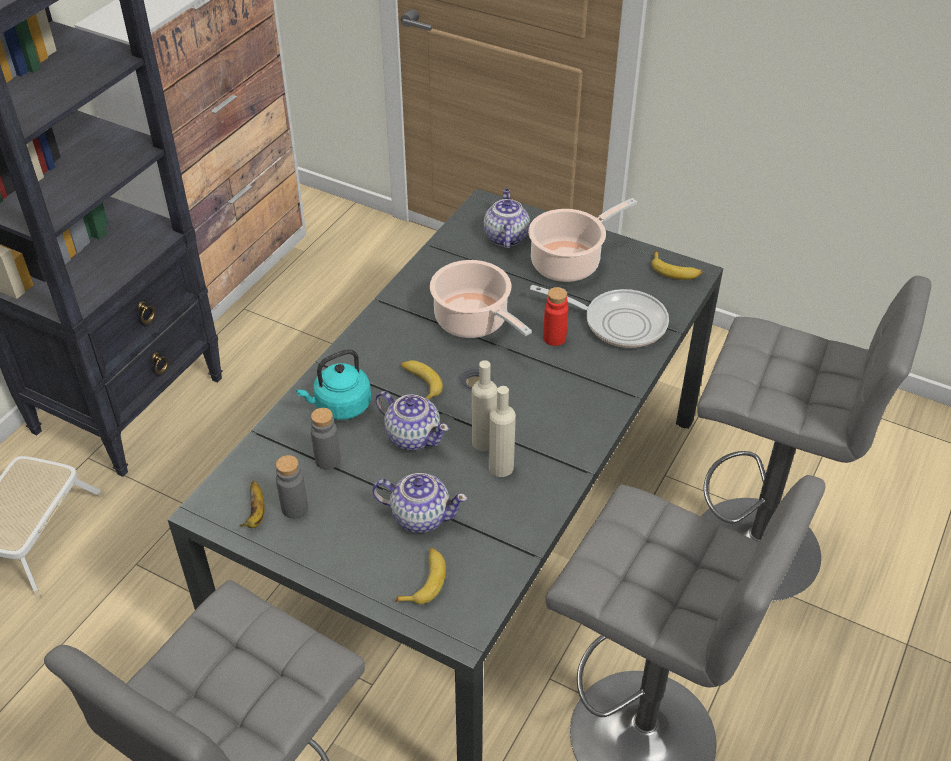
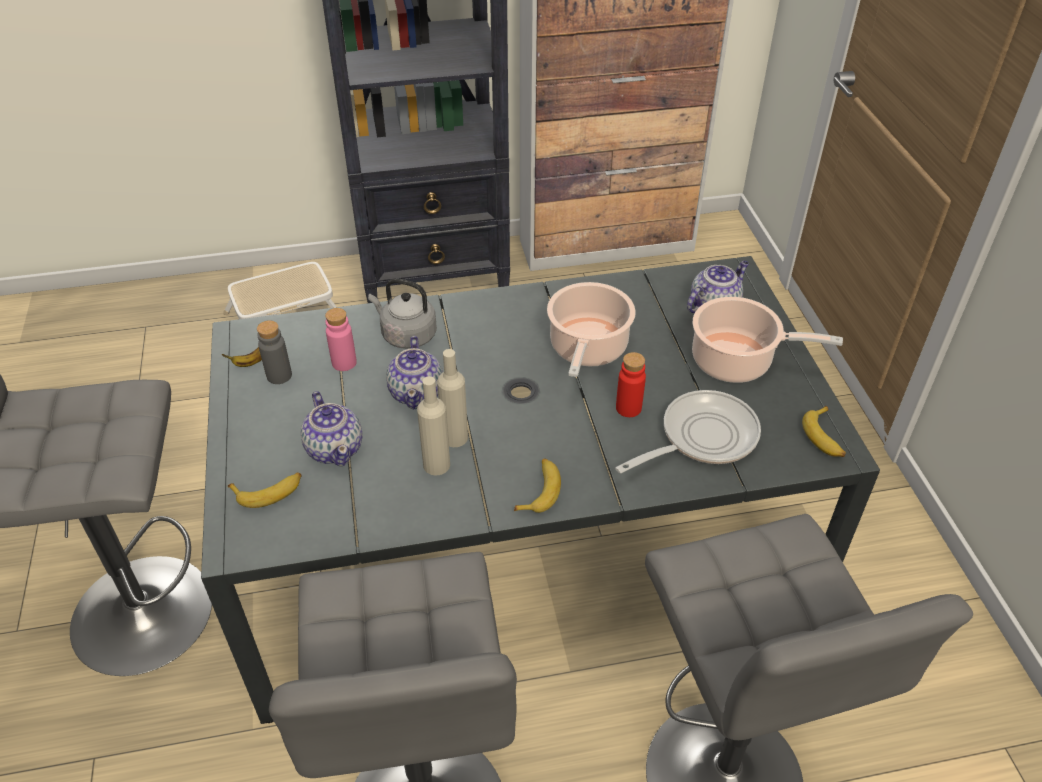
camera: 50 degrees right, 0 degrees up
(327, 460) = (344, 362): grey bottle -> pink bottle
(340, 406) = (406, 335): turquoise kettle -> grey kettle
(420, 384) = (479, 362): banana -> banana (539, 490)
(618, 322) = (701, 437): frying pan -> frying pan turned 105 degrees counterclockwise

